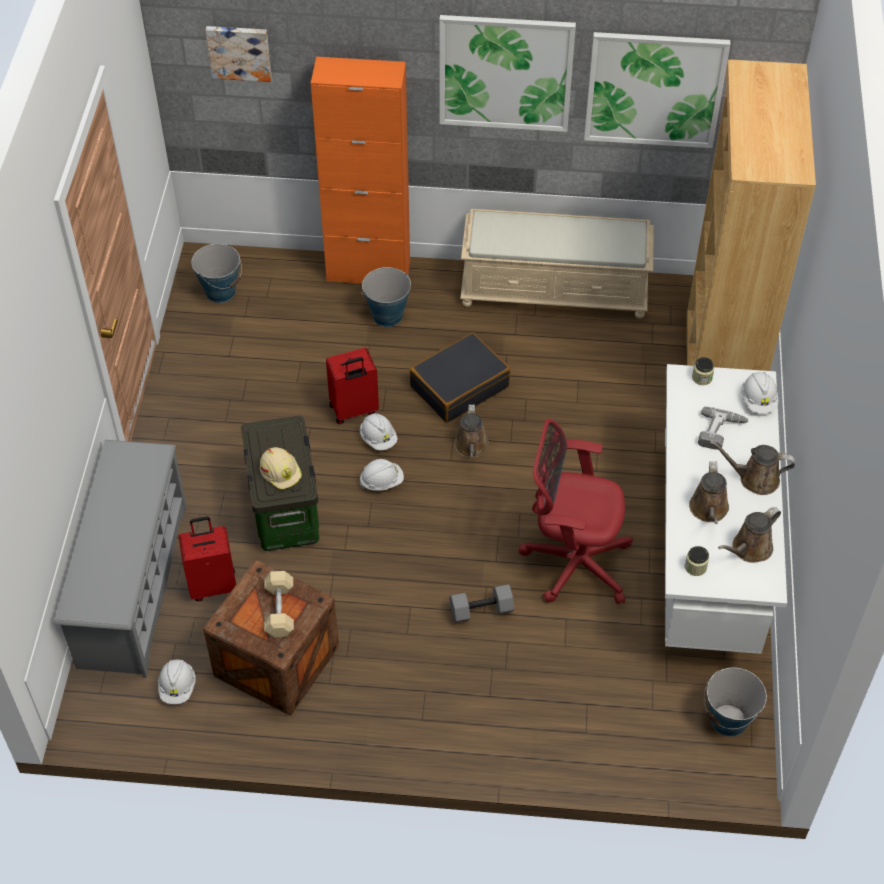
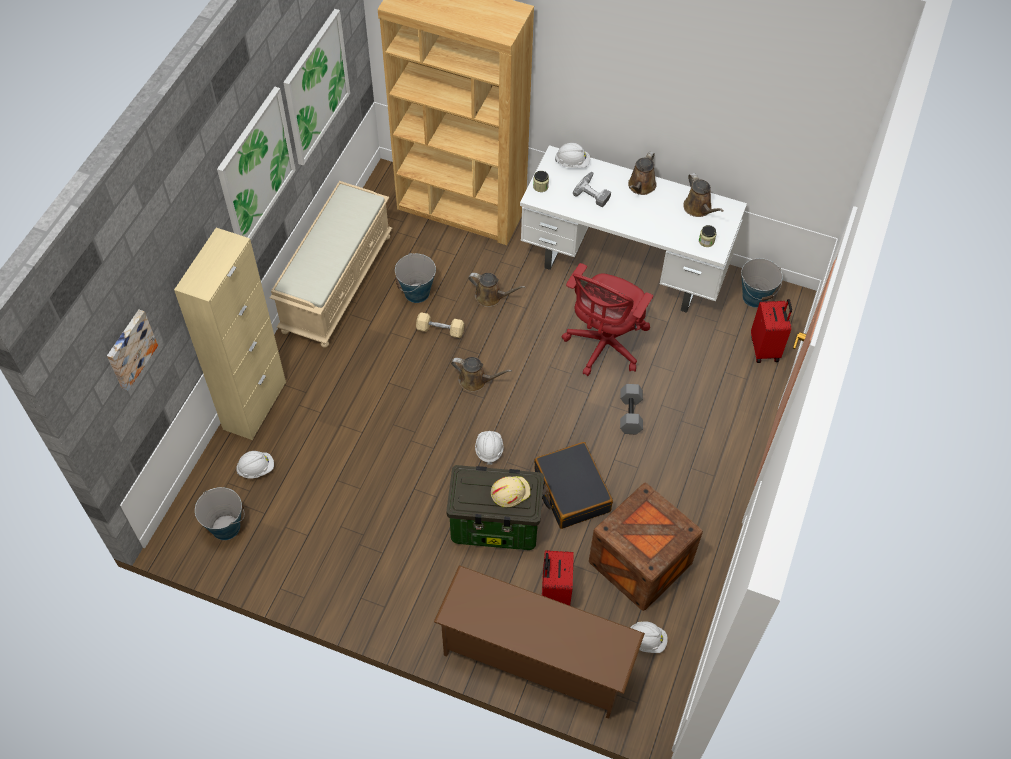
camera: 75 degrees left, 5 degrees up
(132, 585) = (535, 659): grey shoe rack -> brown shoe rack
(279, 610) = (649, 521): beige dumbbell -> beige dumbbell (440, 330)
(354, 410) = (407, 452): red suitcase -> red suitcase (765, 349)
(368, 271) = (255, 405): orange cabinet -> beige cabinet
(378, 439) = (444, 442): white hard hat -> white hard hat (256, 469)
(387, 316) = (312, 404): bucket -> bucket (417, 293)
(459, 386) = (410, 373): black suitcase -> black suitcase (571, 491)
(709, 510) = (660, 219): brown watering can -> brown watering can (491, 297)

